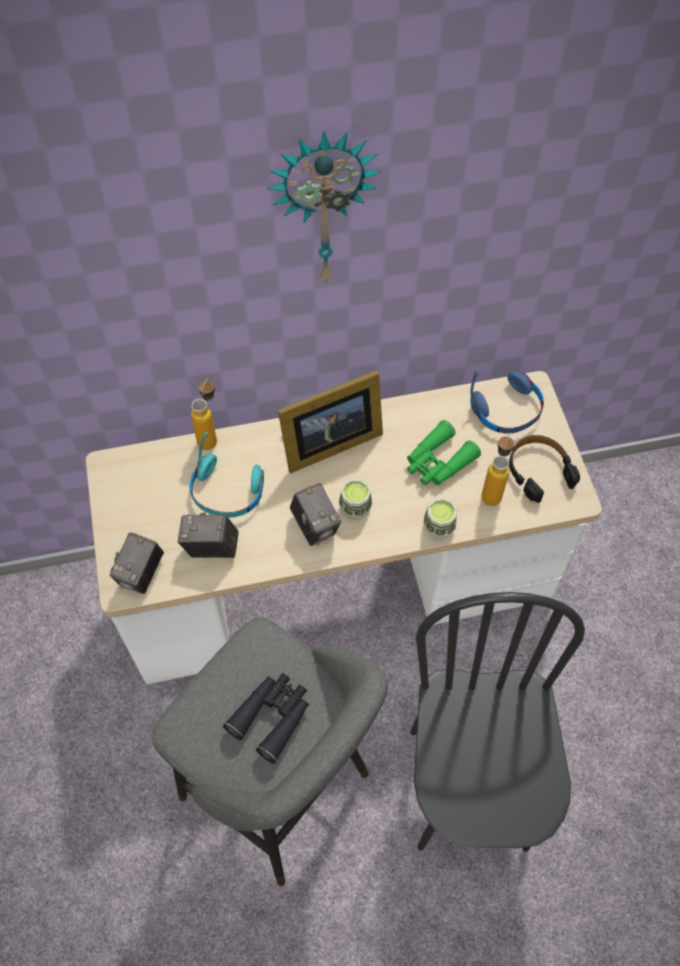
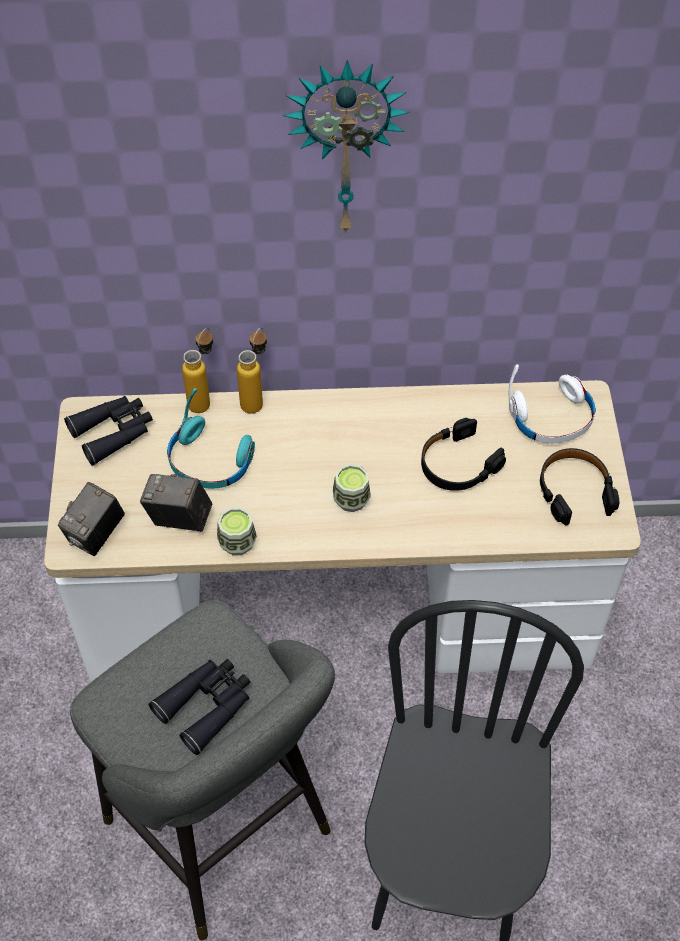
camera: 10 degrees right, 5 degrees down
(138, 478) = (113, 432): none -> black binoculars
(315, 526) = (301, 512): camera -> none
(327, 443) = (334, 425): picture frame -> none
(438, 462) = (458, 464): green binoculars -> black headphones
(439, 527) = (443, 535): cup -> cup (237, 543)
(493, 490) = (515, 504): bottle -> bottle (256, 399)
(507, 410) = (552, 418): blue headphones -> white headphones

